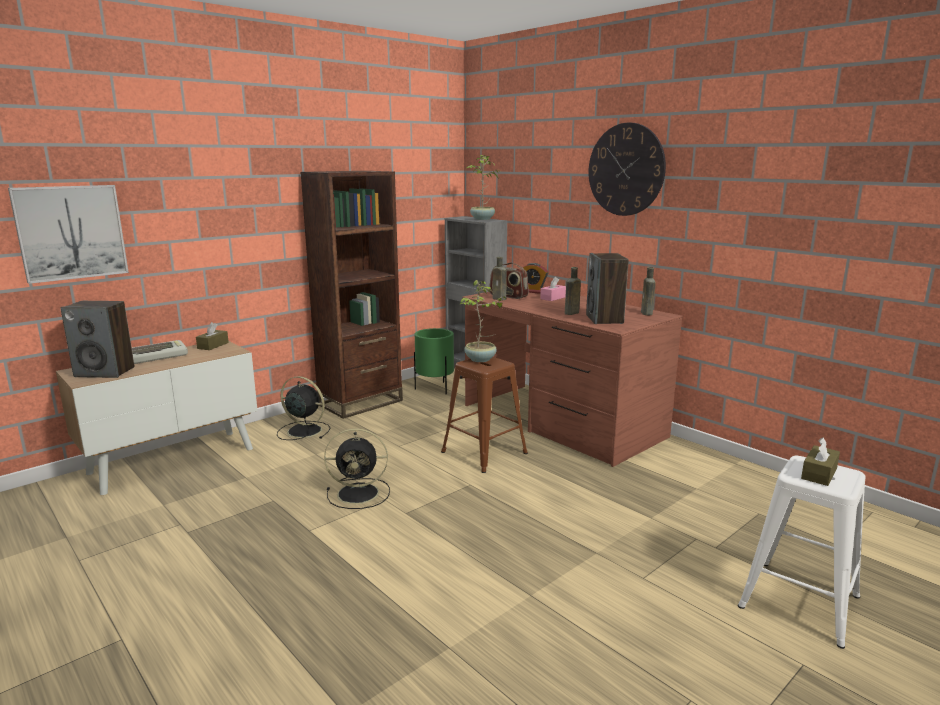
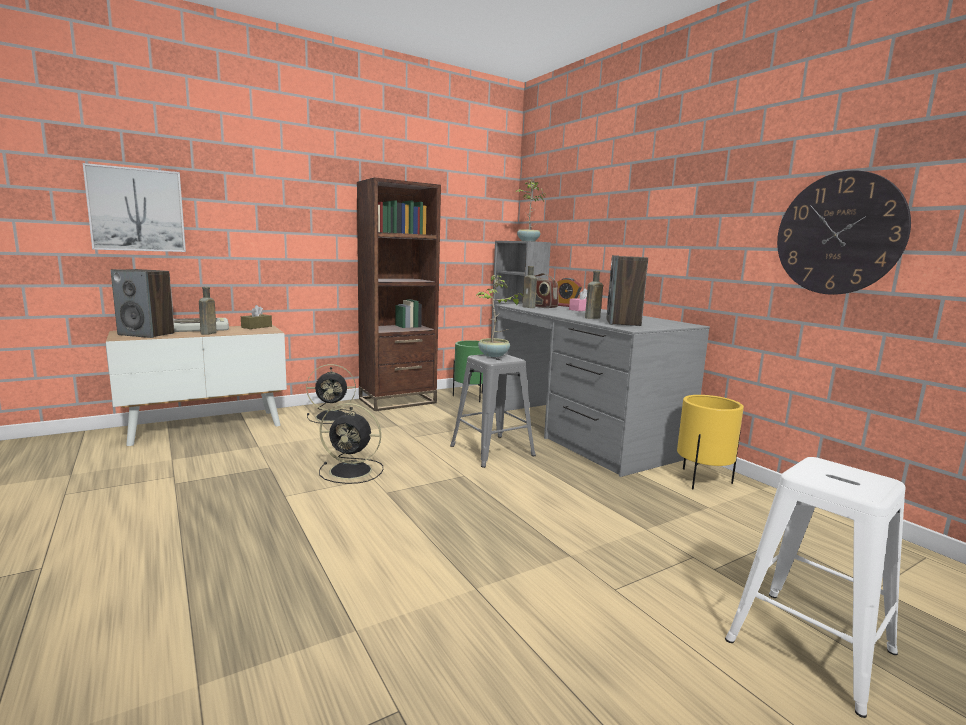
camera: 10 degrees right, 5 degrees down
(303, 430) = (333, 416): black fan -> black fan turned 135 degrees clockwise
(483, 452) = (491, 450): brown stool -> grey stool
(561, 421) = (581, 433): brown desk -> grey desk
(626, 170) = (660, 181): wall clock -> wall clock (838, 234)
(647, 313) = (671, 323): brown bottle -> brown bottle (207, 333)
(685, 461) = (702, 480): none -> yellow planter
(819, 474) = (838, 476): brown tissue box -> none

